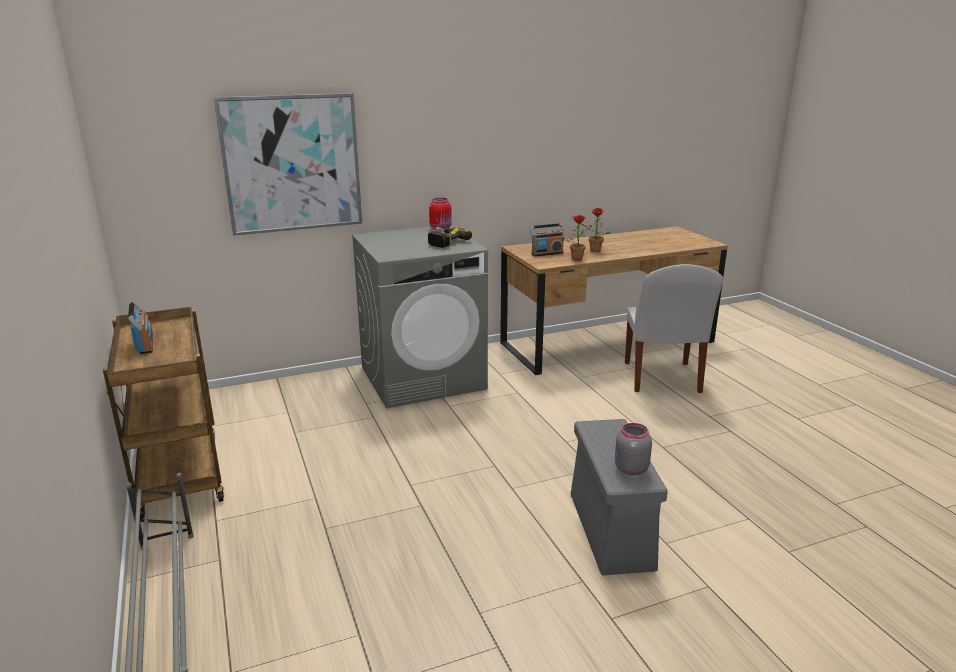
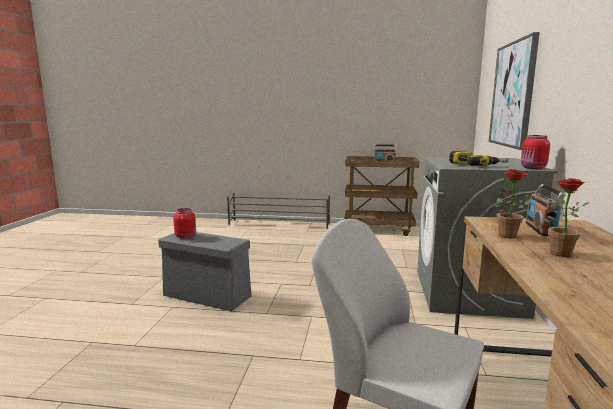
camera: 120 degrees right, 10 degrees down
(630, 469) = (186, 237): grey jar -> red jar

